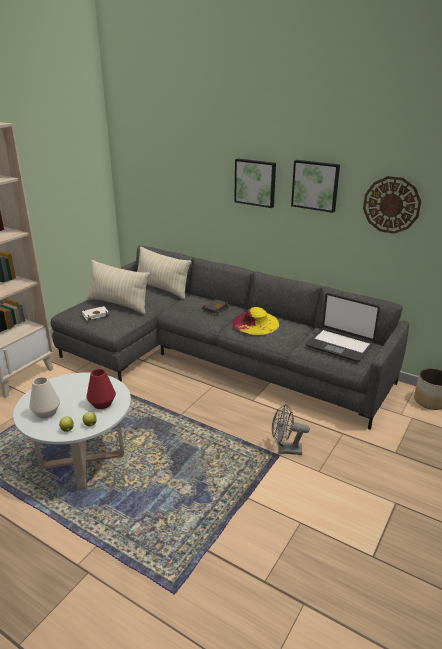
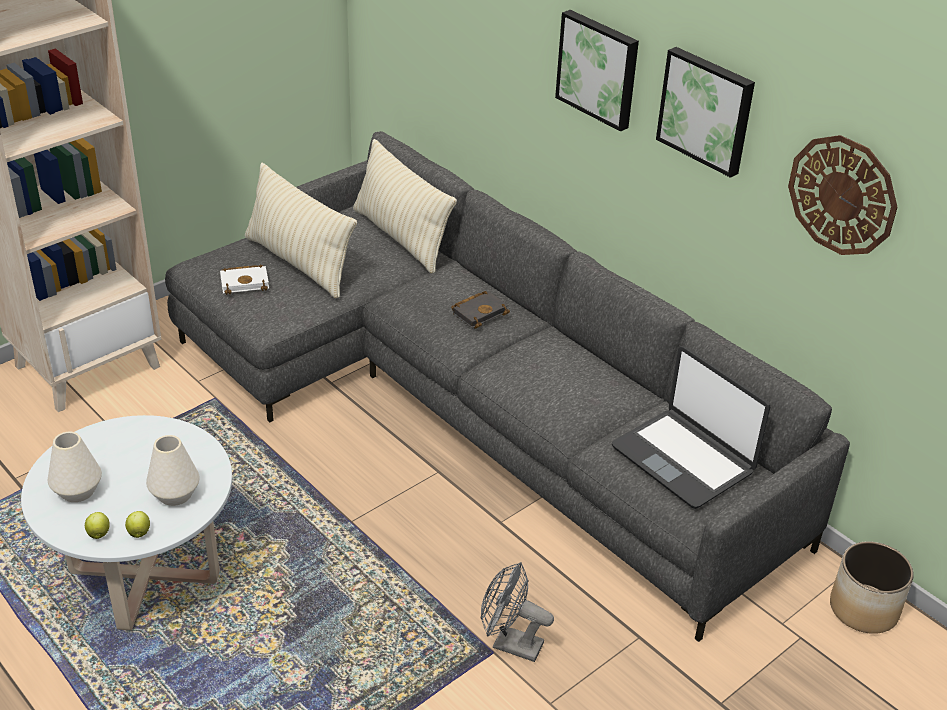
camera: 15 degrees right, 10 degrees up
(102, 403) = (175, 494): red vase -> white vase
(255, 323) = (542, 368): yellow hat -> none

